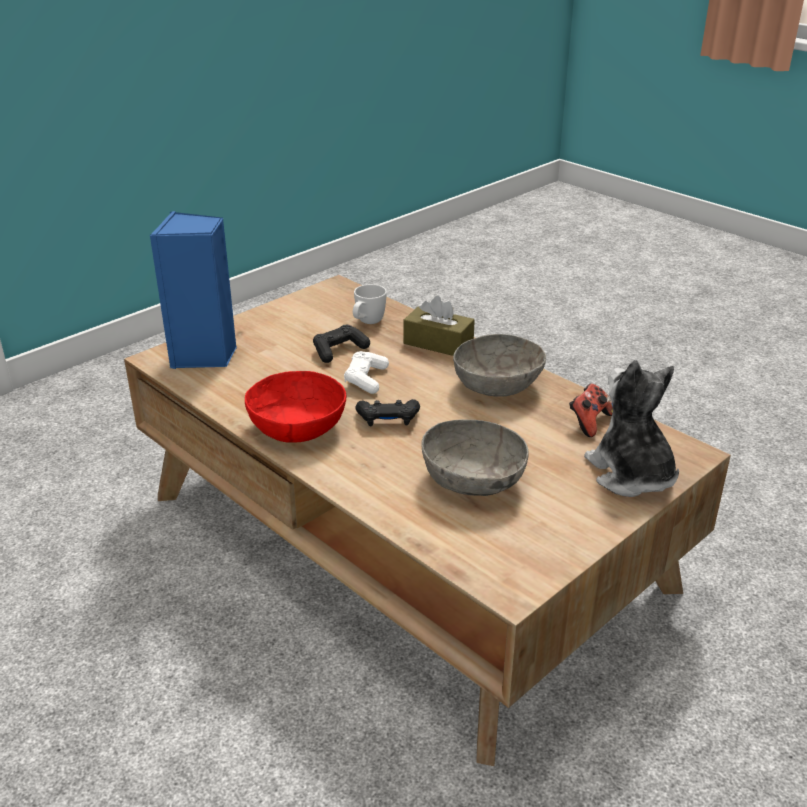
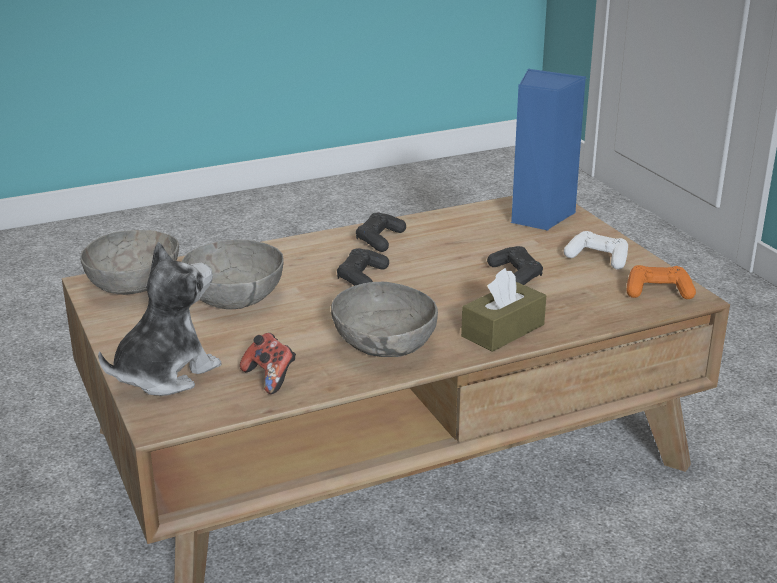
camera: 110 degrees right, 5 degrees down
(297, 428) = (380, 239): red bowl -> black game controller
(335, 296) = (658, 291): none -> orange game controller
(366, 379) = (445, 279): white game controller -> white game controller (598, 258)
(367, 323) = (575, 299): white mug -> none
(493, 557) = (133, 284): none -> grey bowl
(630, 475) = (164, 373): plush toy -> plush toy turned 45 degrees counterclockwise

